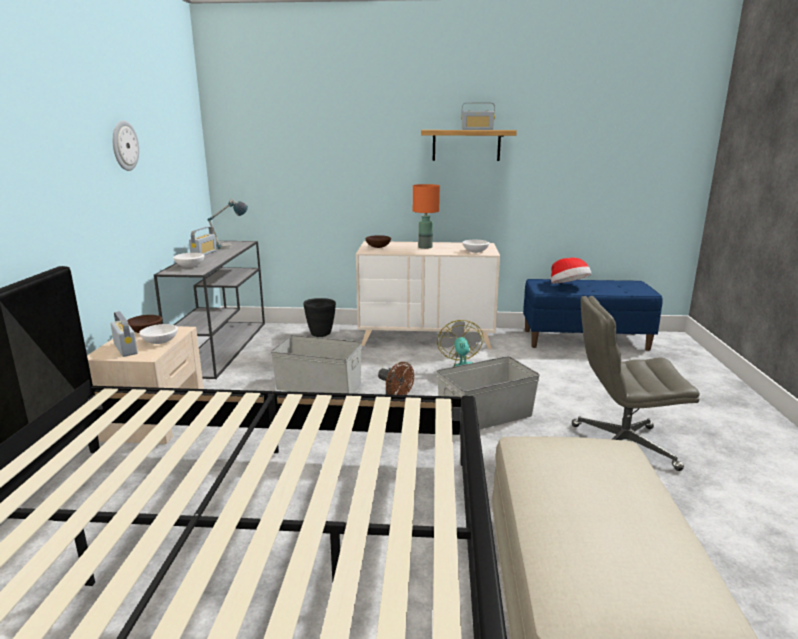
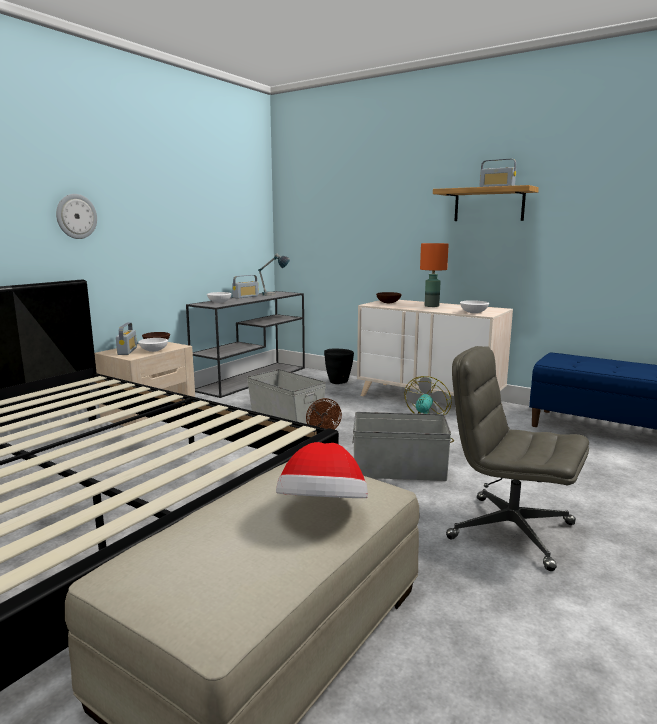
camera: 30 degrees right, 5 degrees down
(124, 145) = (170, 201): wall clock -> wall clock (76, 216)
(568, 286) = (586, 363): hat -> hat (323, 512)

